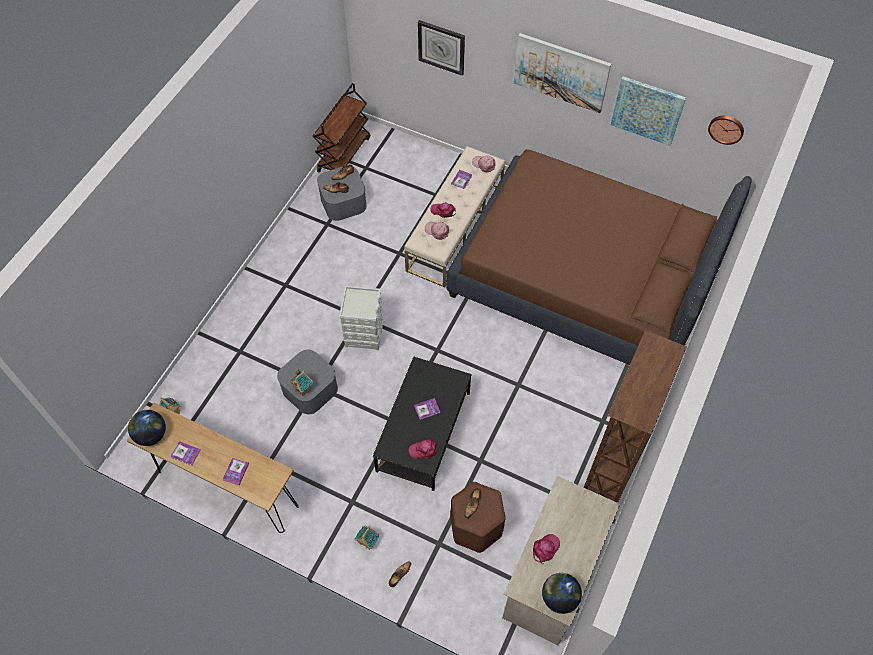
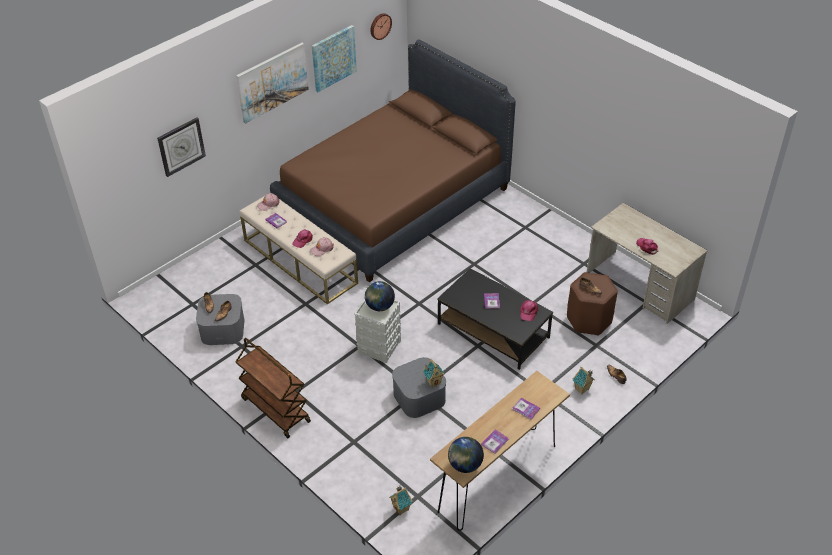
camera: 70 degrees left, 15 degrees down
(344, 154) = (164, 316): brown cart -> brown cart (275, 410)
(559, 597) = (685, 250): globe -> globe (379, 306)
(607, 476) = (571, 238): brown bookcase -> none

